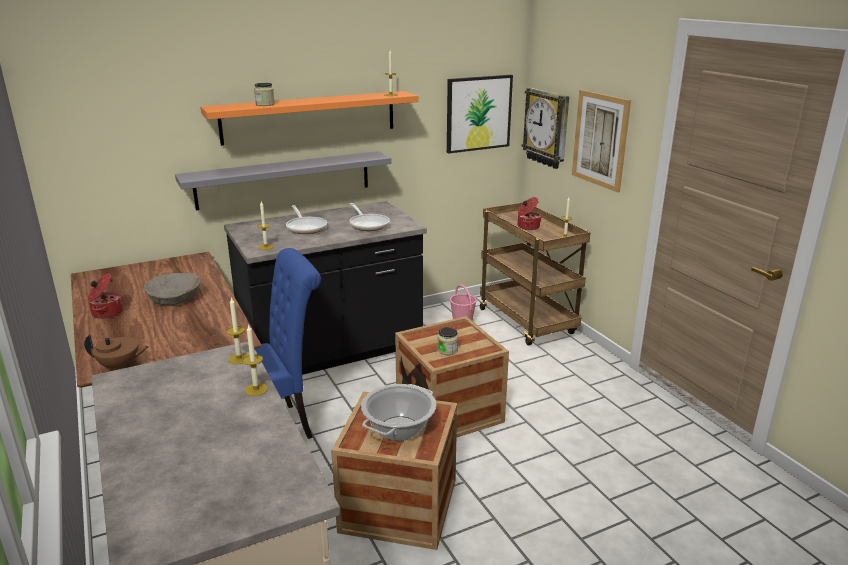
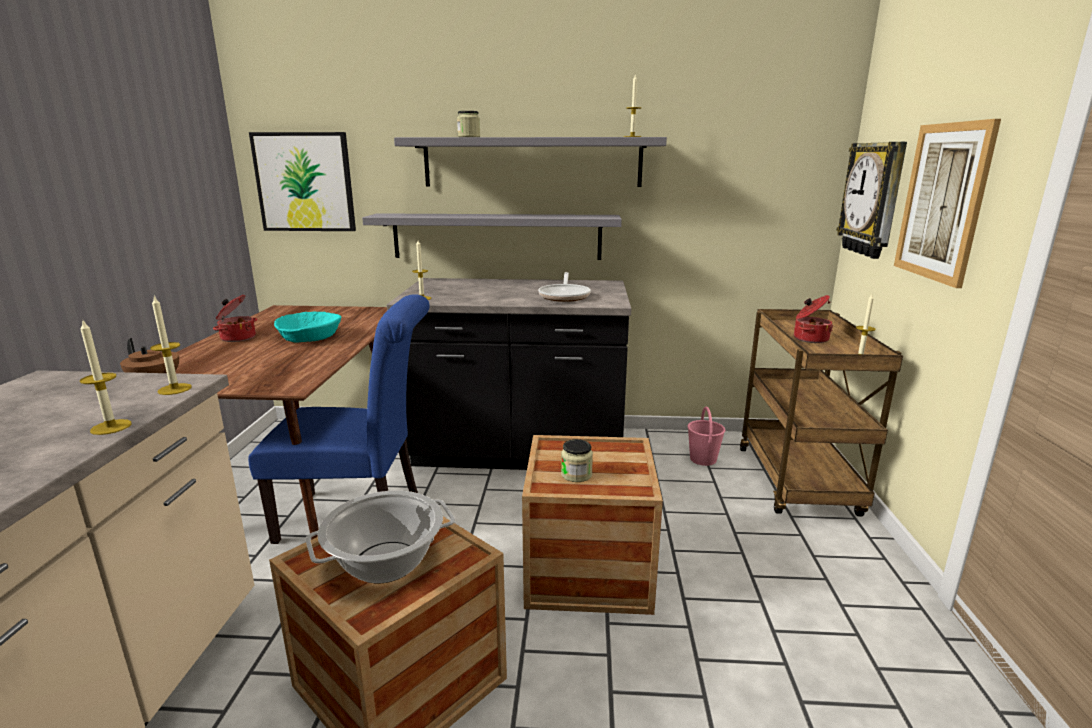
camera: 30 degrees right, 5 degrees down
(175, 298) = (310, 337): beige bowl -> turquoise bowl
(306, 227) = (493, 289): frying pan -> none
(310, 117) = (532, 162): orange shelf -> grey shelf
(478, 113) = (772, 178): picture -> picture (305, 182)

